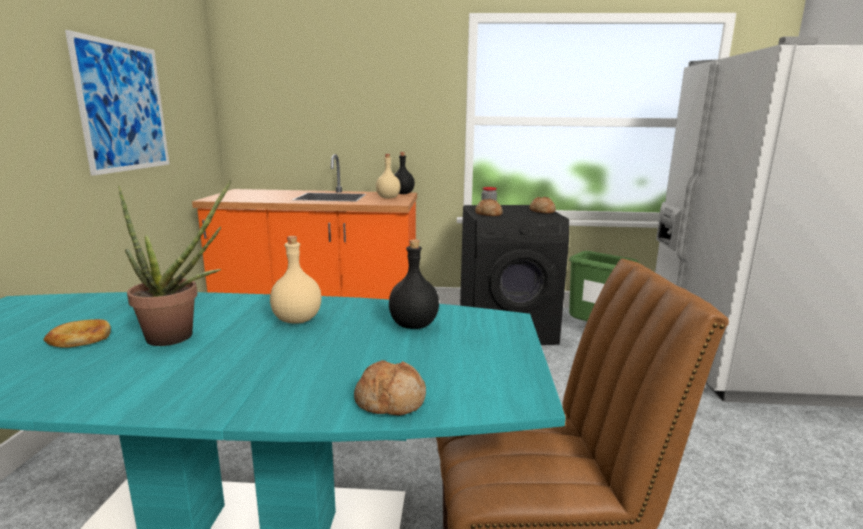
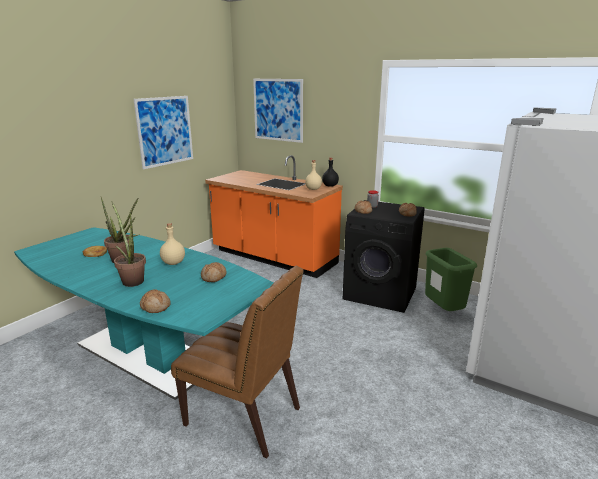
camera: 30 degrees right, 5 degrees up
(253, 366) = (131, 280): none -> potted plant
(300, 89) = (278, 110): none -> picture
(414, 325) = (214, 277): black bottle -> bread

